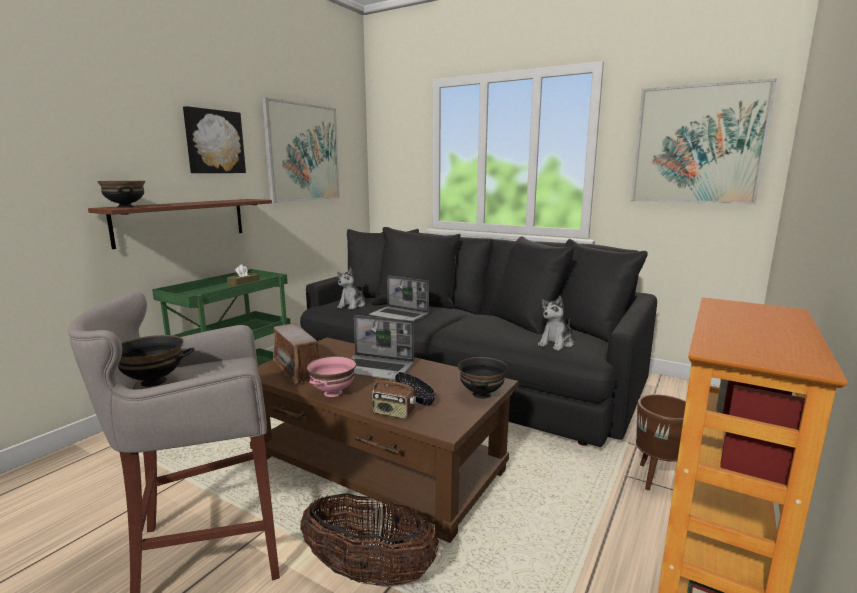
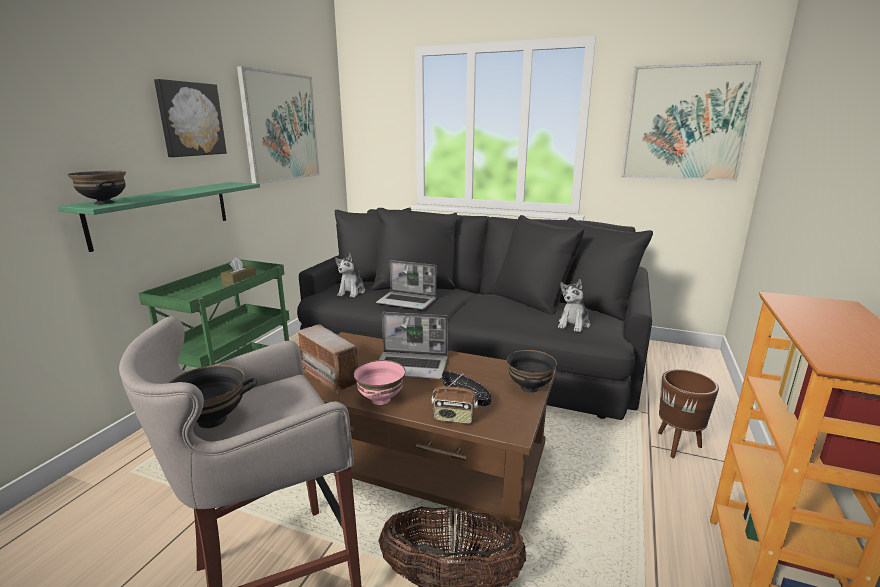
camera: 10 degrees left, 5 degrees up
(181, 221) = (162, 213): brown shelf -> green shelf

